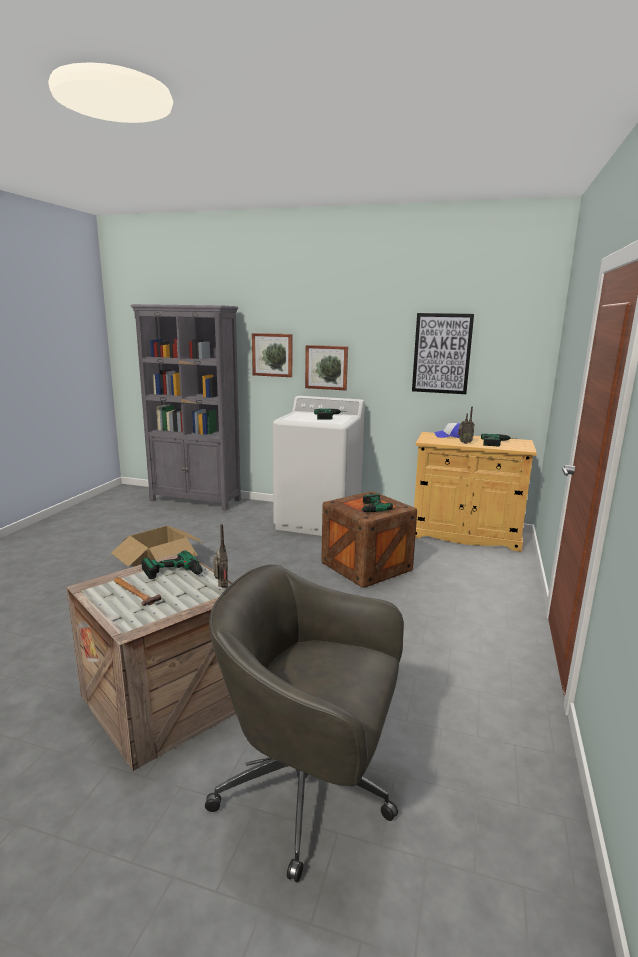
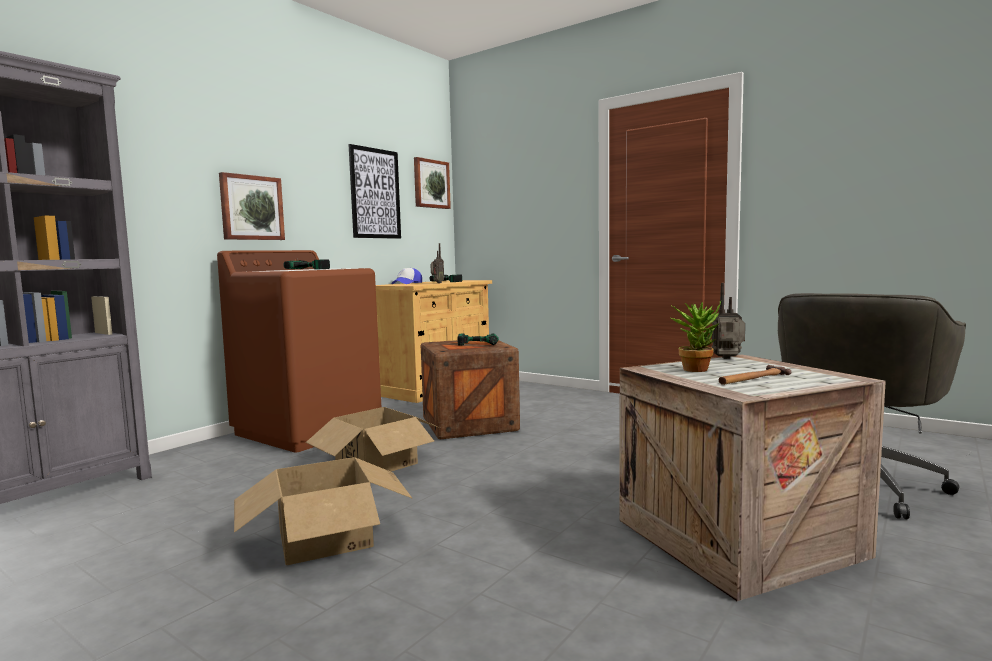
camera: 70 degrees left, 10 degrees down
(175, 575) = (696, 369): power drill -> potted plant
(265, 554) = (376, 463): none -> cardboard box
(272, 355) = (161, 185): picture -> picture (431, 184)
(318, 521) = (309, 430): white washing machine -> brown washing machine

